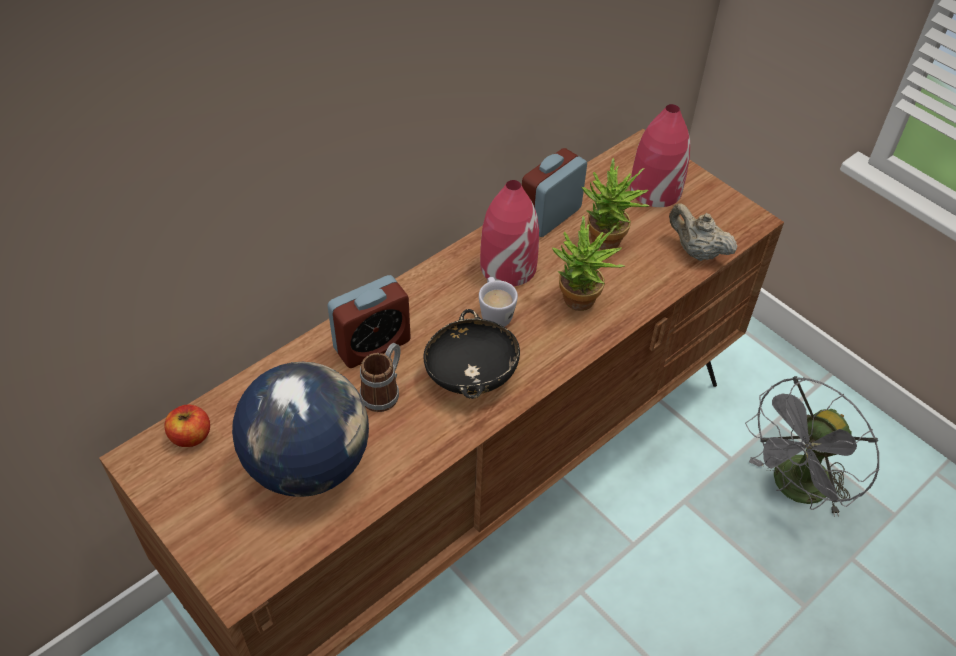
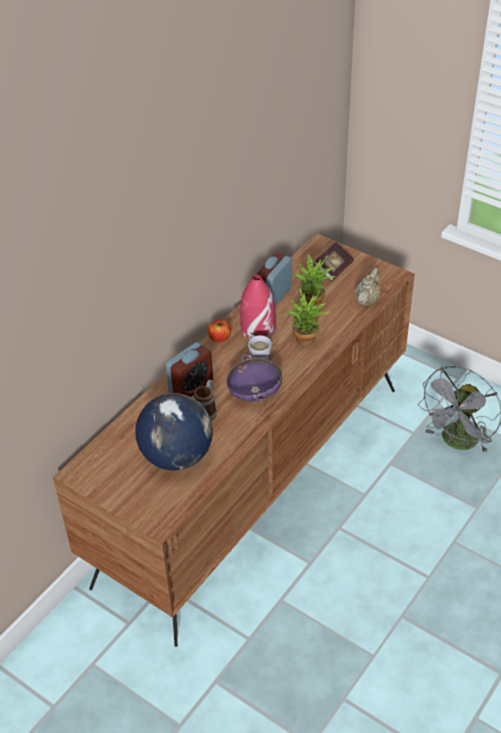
camera: 10 degrees left, 5 degrees down
(191, 436) = (102, 455): apple -> apple (219, 338)
(471, 375) = (254, 392): black bowl -> purple bowl
(655, 190) = (333, 268): red vase -> book
(696, 251) = (367, 300): beige teapot -> beige teapot turned 90 degrees clockwise

